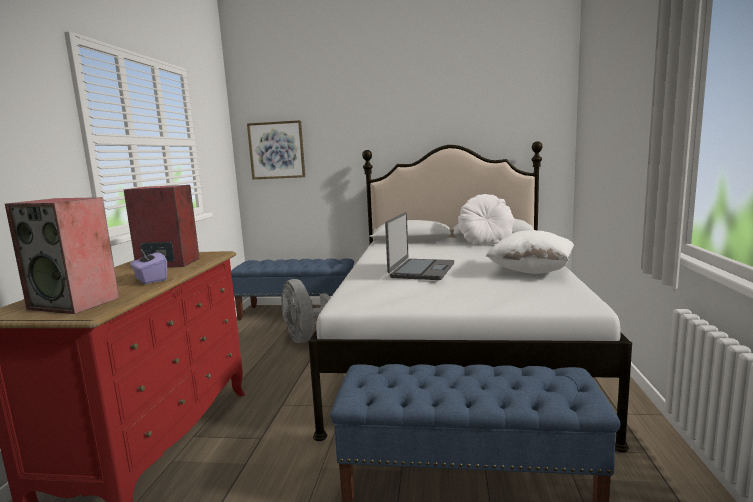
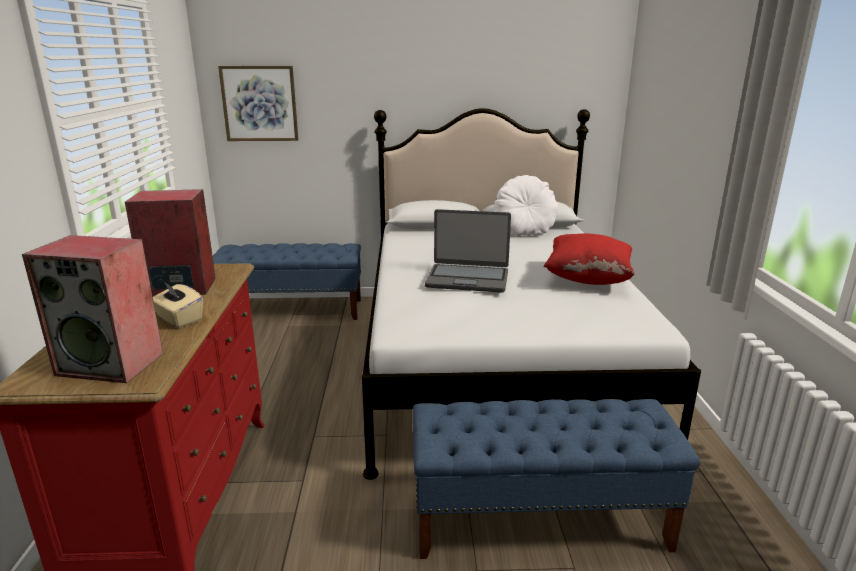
camera: 10 degrees left, 10 degrees up
(150, 279) = (179, 319): purple tissue box -> beige tissue box
(306, 338) = (315, 346): grey fan -> none
(421, 270) = (467, 279): laptop -> laptop turned 90 degrees clockwise
(531, 271) = (587, 279): white pillow -> red pillow

